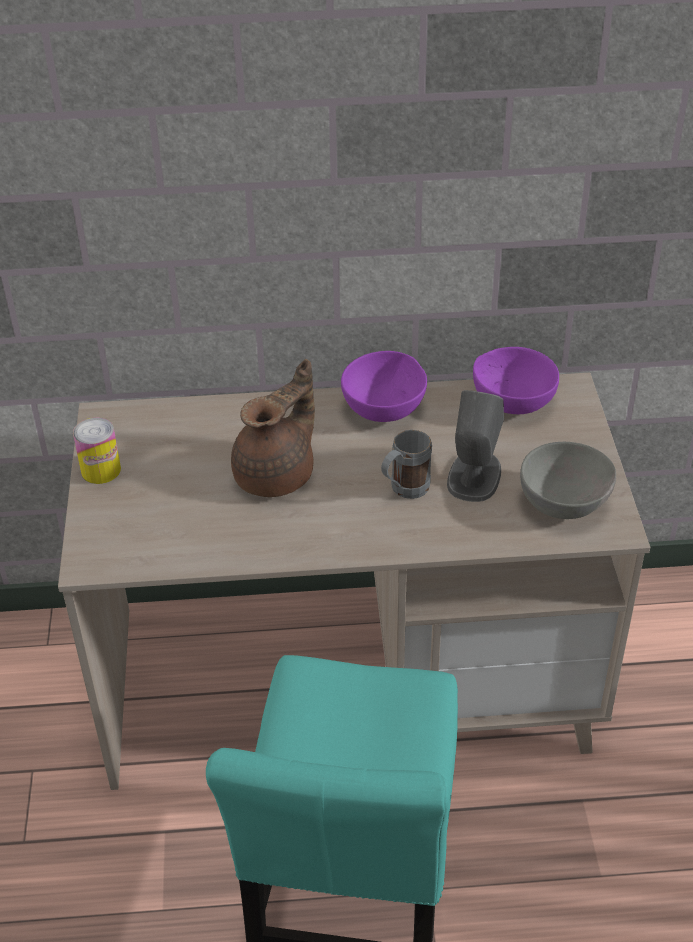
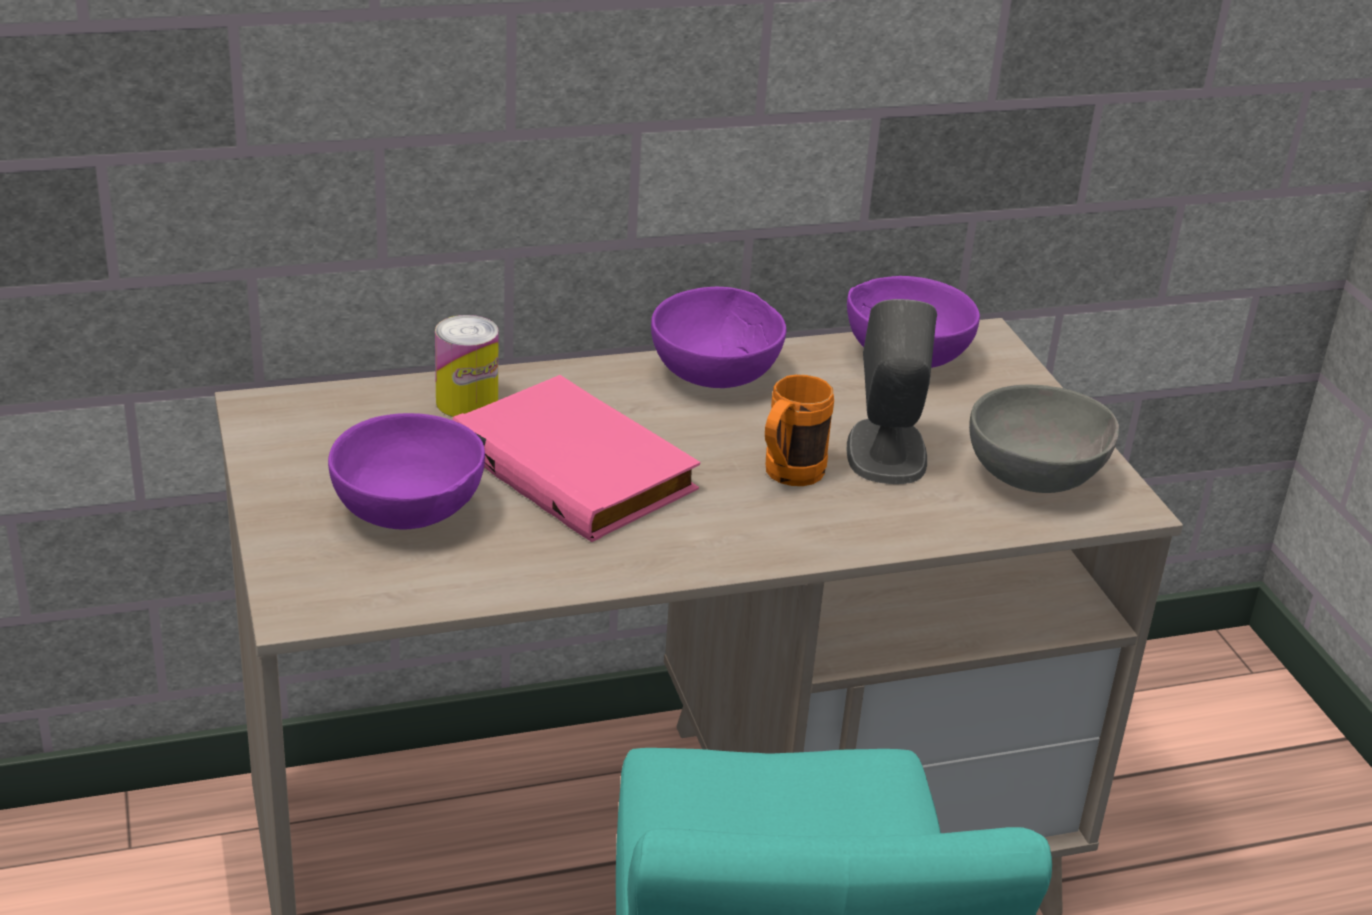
camera: 15 degrees left, 10 degrees down
(101, 470) = (281, 479): can -> can (467, 402)
(168, 502) = (410, 514): none -> purple bowl
(277, 474) = (579, 467): brown teapot -> pink book
(403, 491) = (786, 477): grey mug -> orange mug

